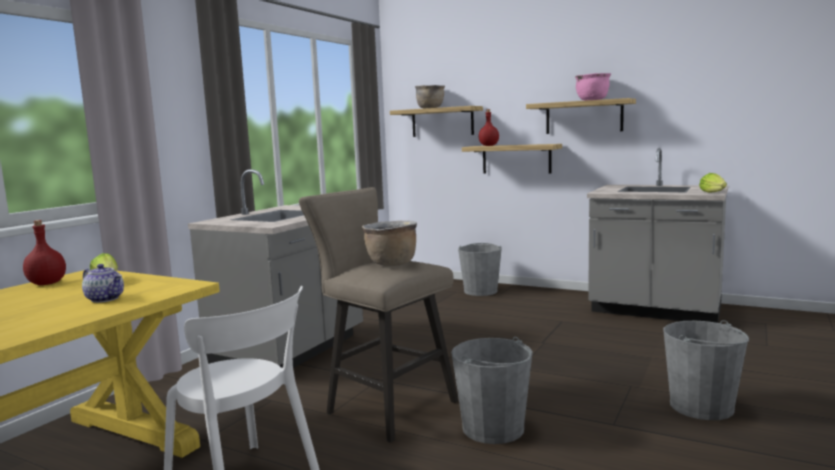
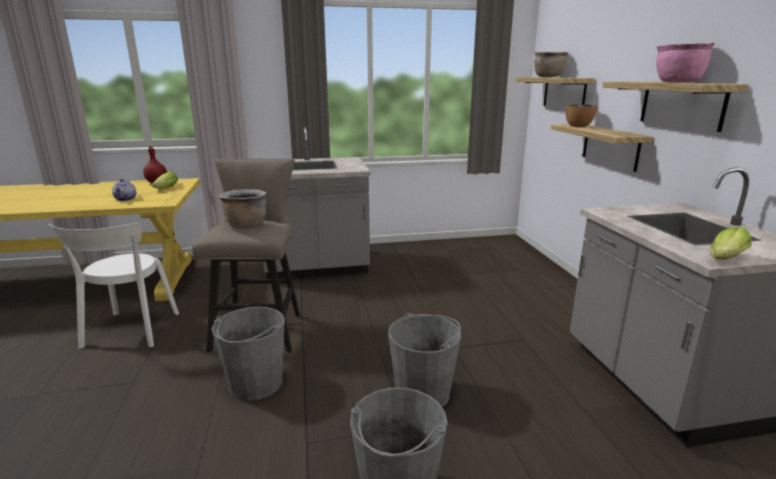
camera: 50 degrees right, 10 degrees up
(480, 291) = (538, 278): grey bucket -> grey bucket (423, 393)
(489, 145) = (578, 126): red bottle -> bowl

